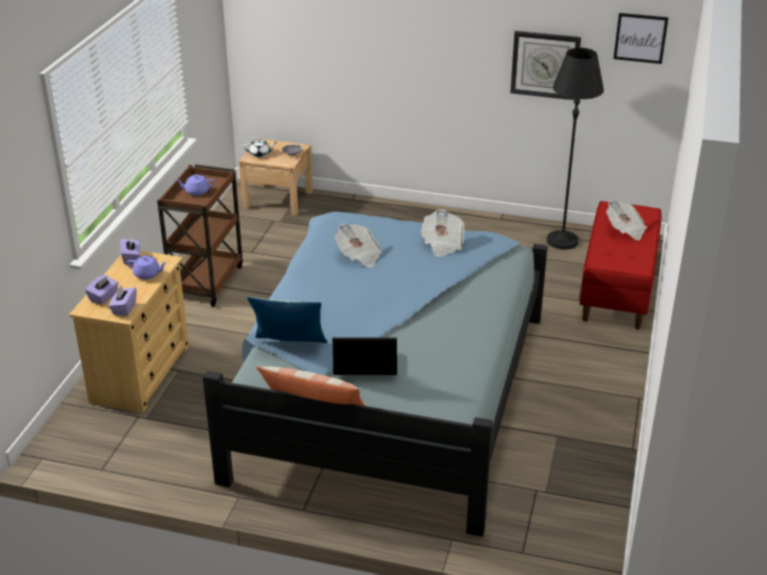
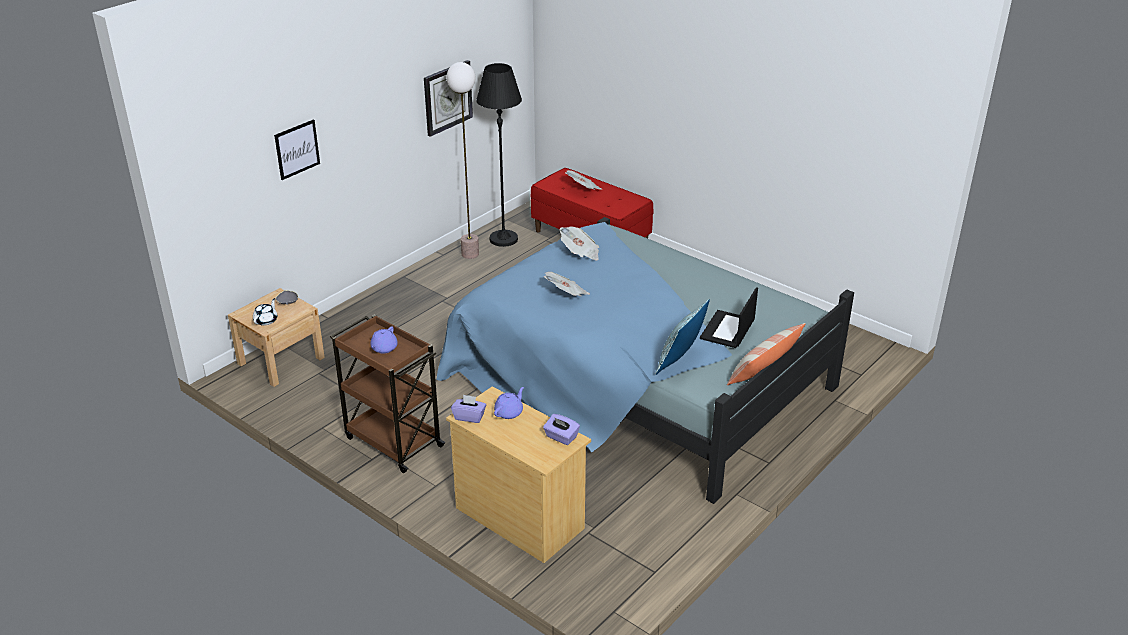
camera: 65 degrees left, 0 degrees up
(104, 297) = (531, 446): purple tissue box -> none
(516, 232) = (470, 254): none -> floor lamp
(640, 38) = (503, 41): picture -> picture (297, 149)

